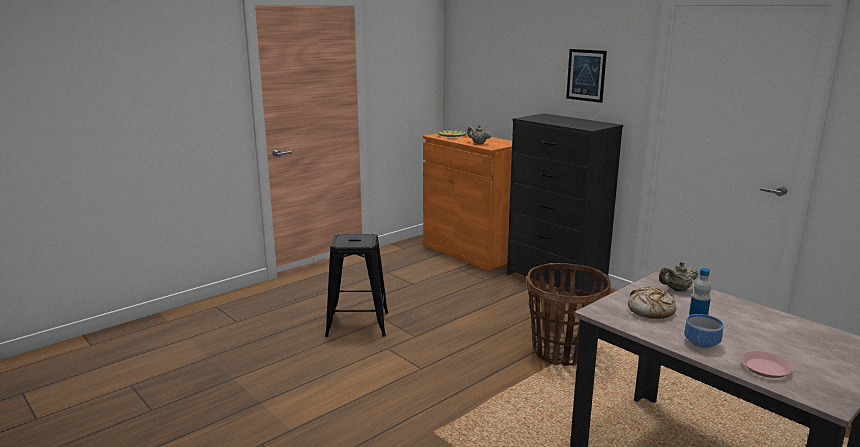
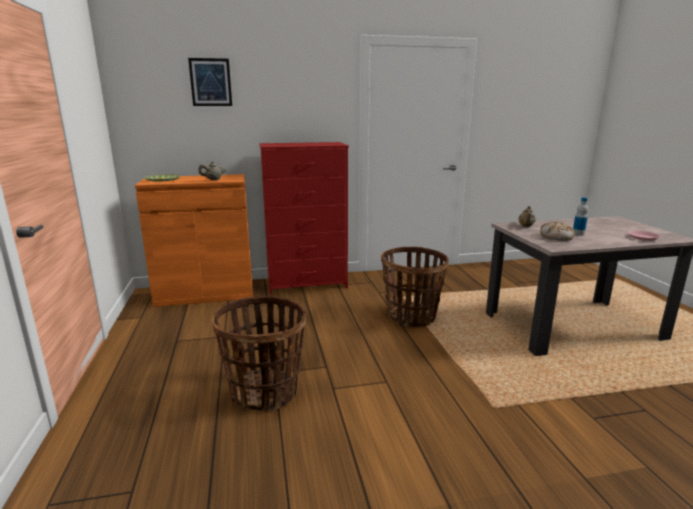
camera: 60 degrees left, 0 degrees up
(357, 324) = (265, 392): black stool -> basket
(556, 281) = (307, 283): black dresser -> red dresser
(586, 75) = (298, 104): picture -> picture (210, 82)
(701, 344) = (610, 240): bowl -> none

